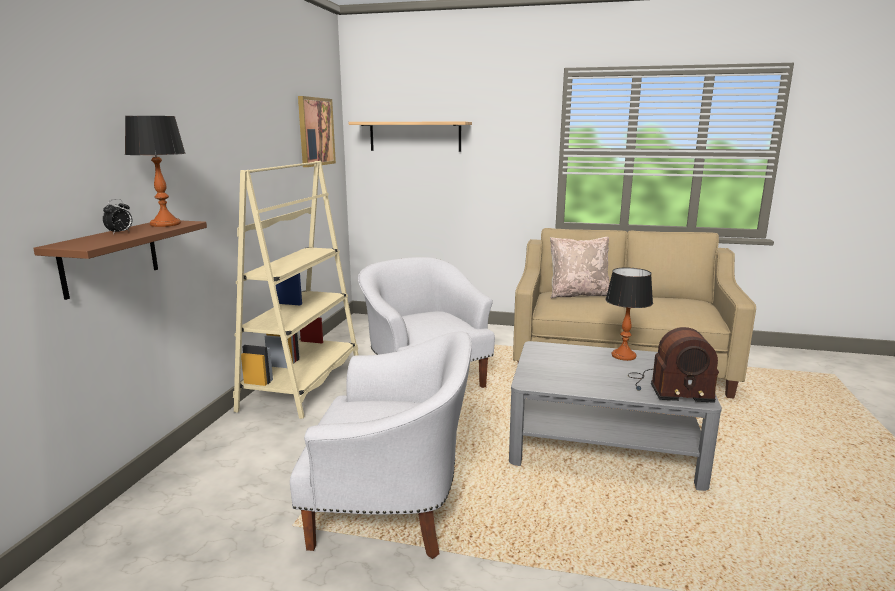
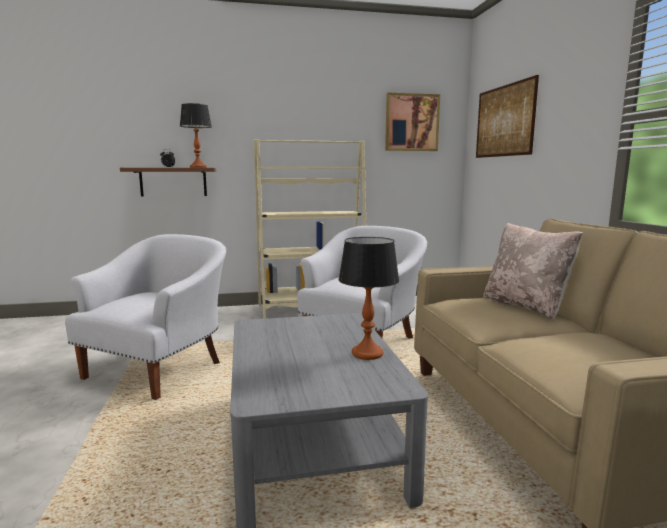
camera: 65 degrees right, 5 degrees down
(392, 510) = (159, 369): white armchair -> white armchair turned 135 degrees counterclockwise
(415, 136) = (504, 121): shelf -> picture
(668, 388) = (283, 381): radio -> none

